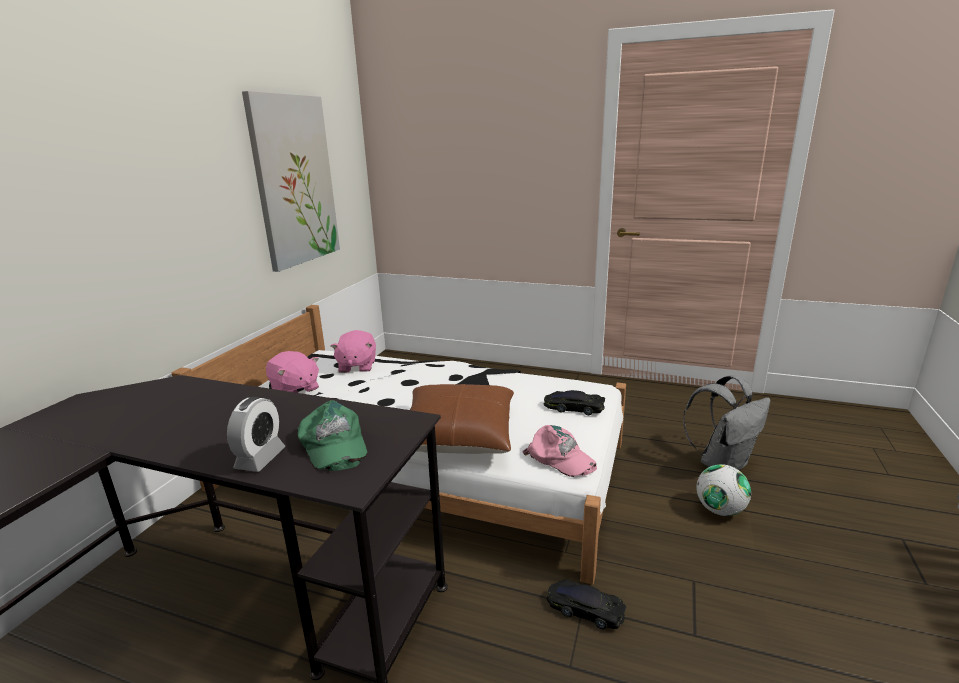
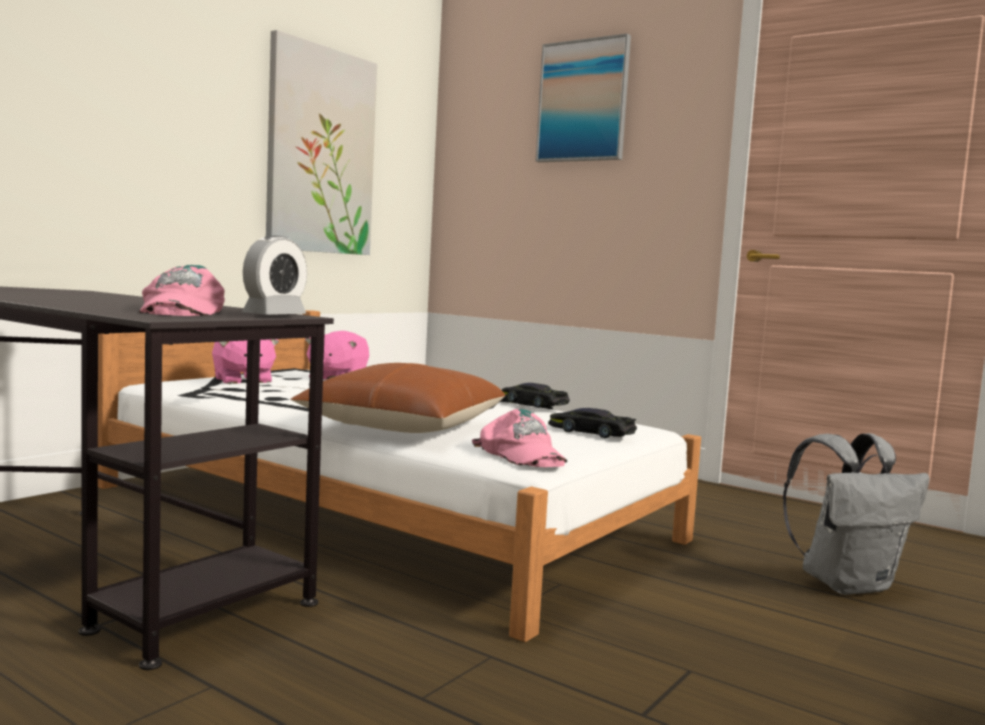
camera: 15 degrees right, 15 degrees down
(260, 458) = (92, 306): alarm clock -> alarm clock (274, 315)
(333, 445) = (180, 311): green cap -> pink cap
(485, 117) = (583, 101): none -> picture
(585, 608) = (492, 658): black toy car -> black toy car (532, 403)
(719, 510) = (799, 621): football -> none

